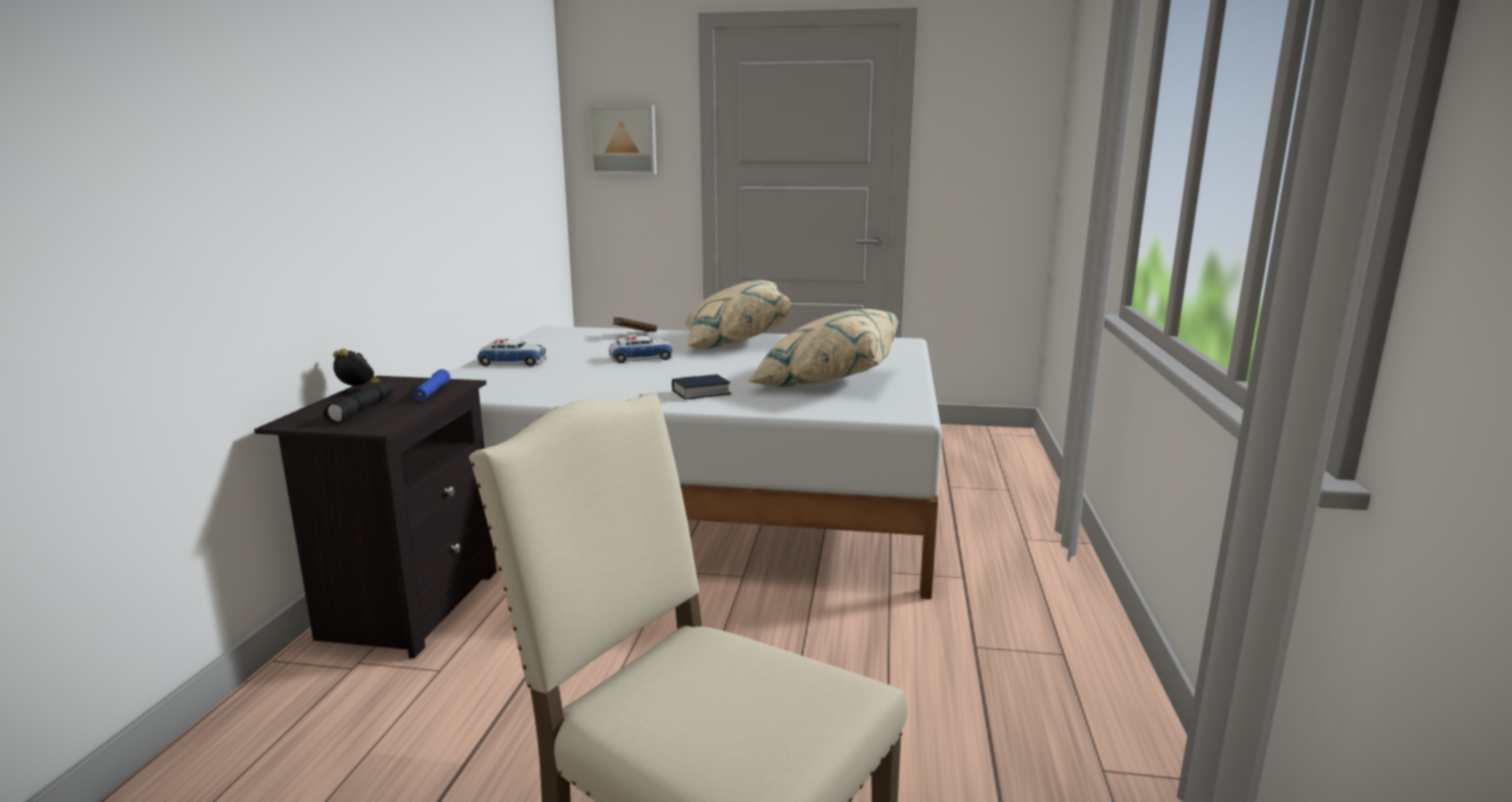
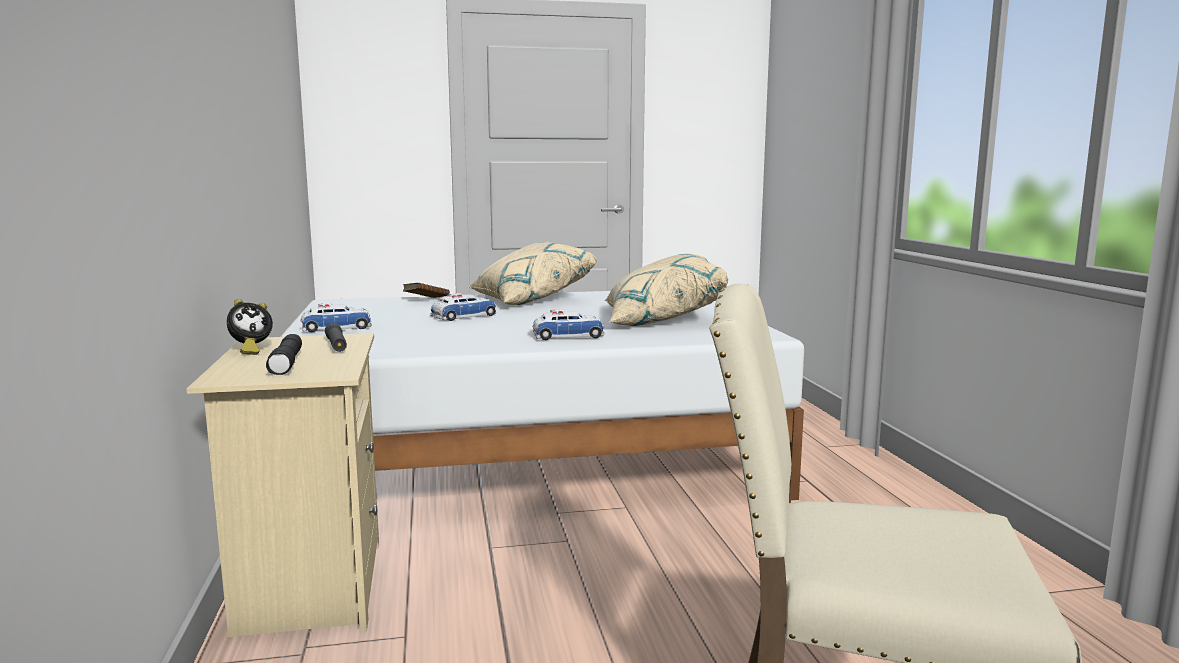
camera: 20 degrees left, 5 degrees down
(359, 391) = (250, 351): alarm clock -> alarm clock turned 120 degrees clockwise
(407, 605) = (309, 586): black nightstand -> beige nightstand
(432, 392) = (336, 345): blue flashlight -> black flashlight
(623, 140) = (370, 115): picture -> none
(701, 393) = (568, 335): book -> toy car

